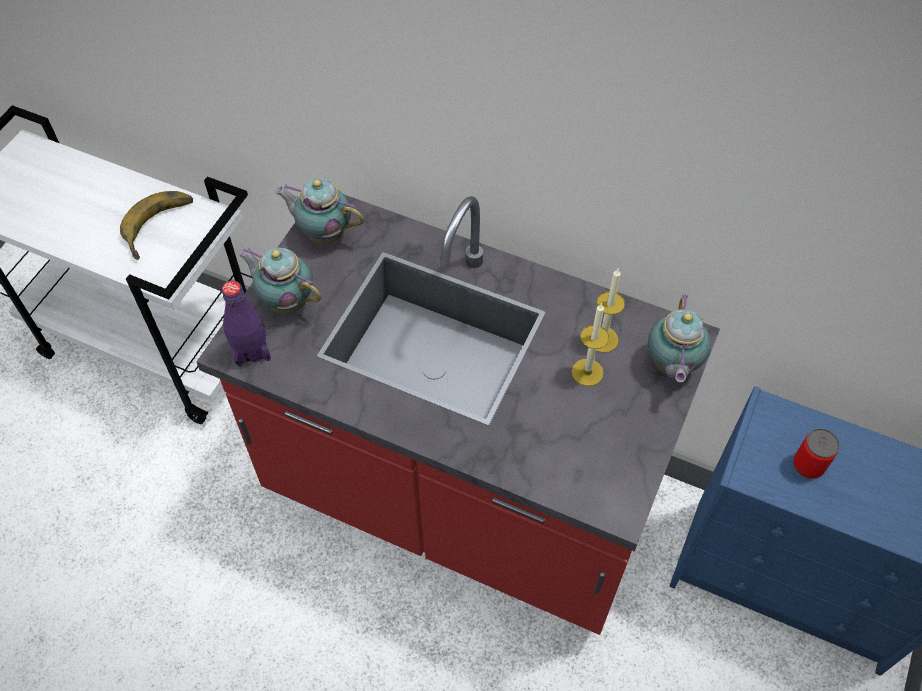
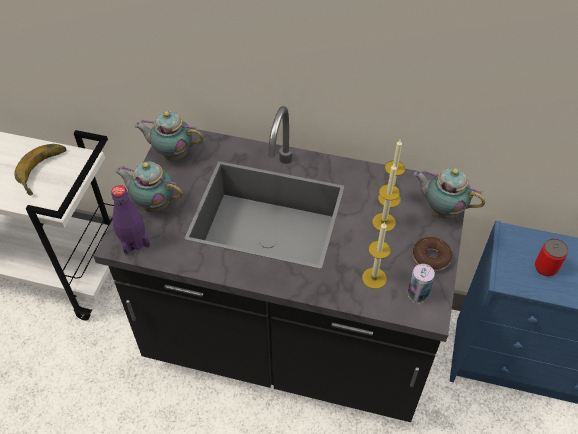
camera: 10 degrees left, 5 degrees down
(461, 497) = (289, 343): red counter -> black counter
(556, 449) = (374, 278): none -> candle
(609, 481) = (417, 294): none -> can
(640, 432) = (431, 258): none -> donut
(671, 366) = (441, 210): teapot -> teapot turned 120 degrees clockwise

